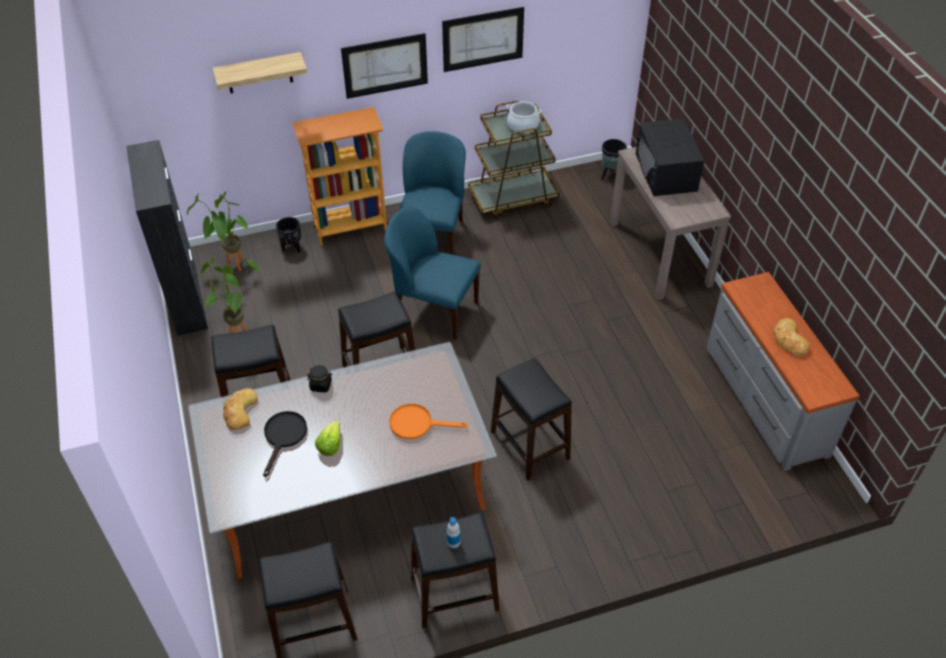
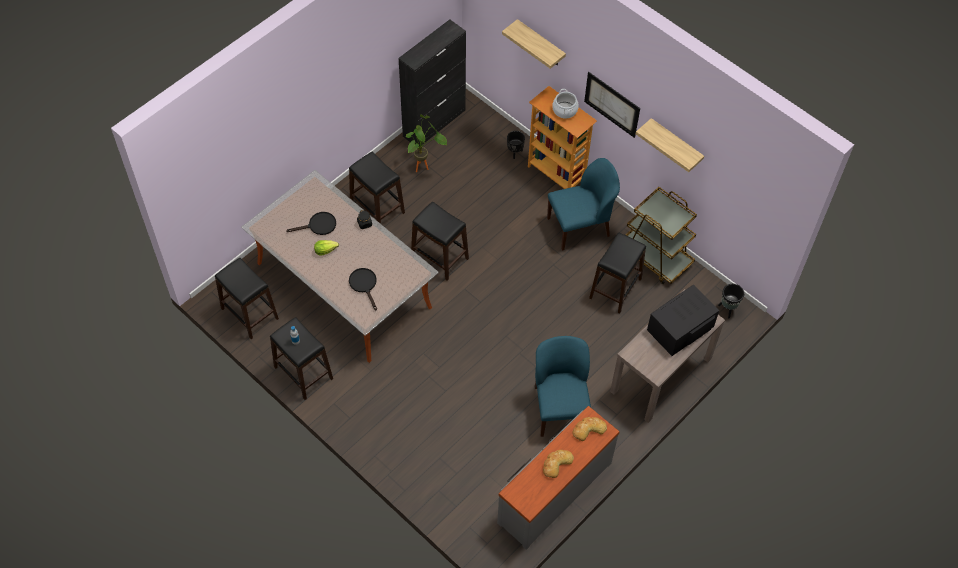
camera: 60 degrees right, 10 degrees up
(233, 267) = (476, 131): potted plant -> none
(239, 411) = (324, 195): bread -> bread (588, 429)
(417, 423) = (364, 285): orange frying pan -> black frying pan
(434, 310) = (511, 260): blue chair -> blue chair (559, 408)
(483, 39) = (675, 144): picture -> shelf
(523, 125) = (668, 218): cooking pot -> cooking pot (565, 110)
(530, 444) = (431, 365): black stool -> black stool (616, 288)

